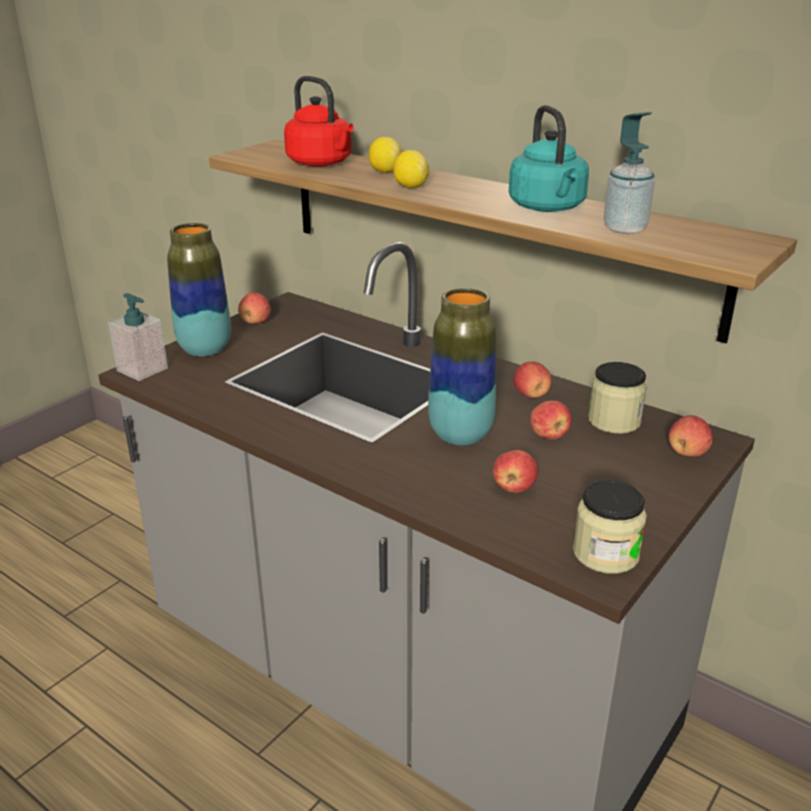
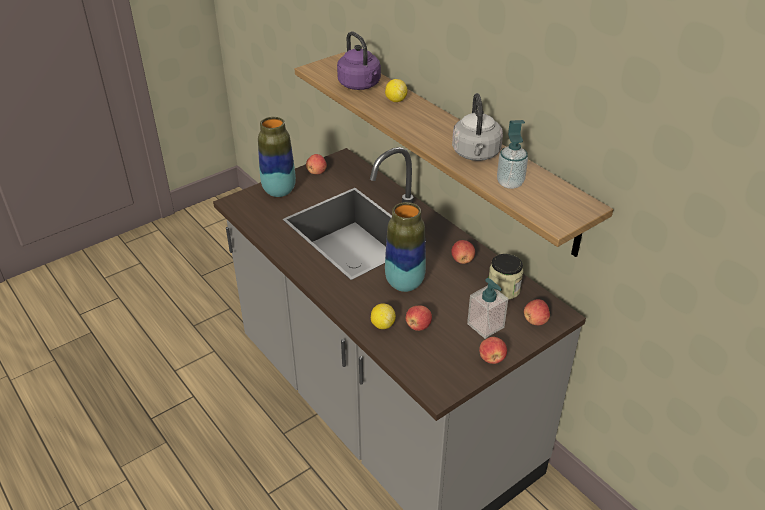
camera: 15 degrees right, 10 degrees up
(142, 370) = (238, 202): soap dispenser -> soap dispenser (485, 326)
(322, 163) = (360, 85): red kettle -> purple kettle
(410, 187) = (403, 119): lemon -> lemon (382, 325)
(548, 208) = (476, 154): turquoise kettle -> grey kettle
(549, 435) = (457, 293): apple -> apple (492, 358)
(605, 553) = (447, 379): jar -> none

